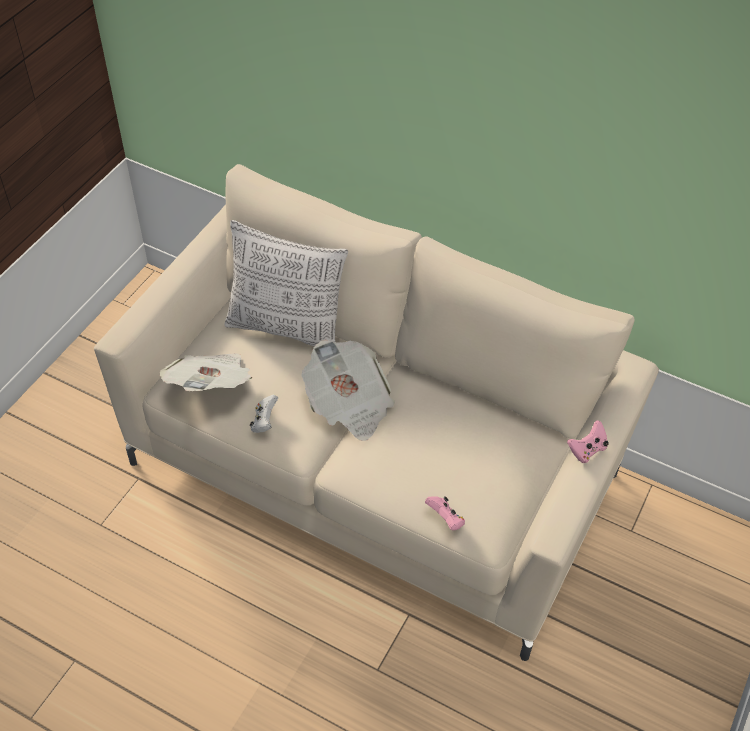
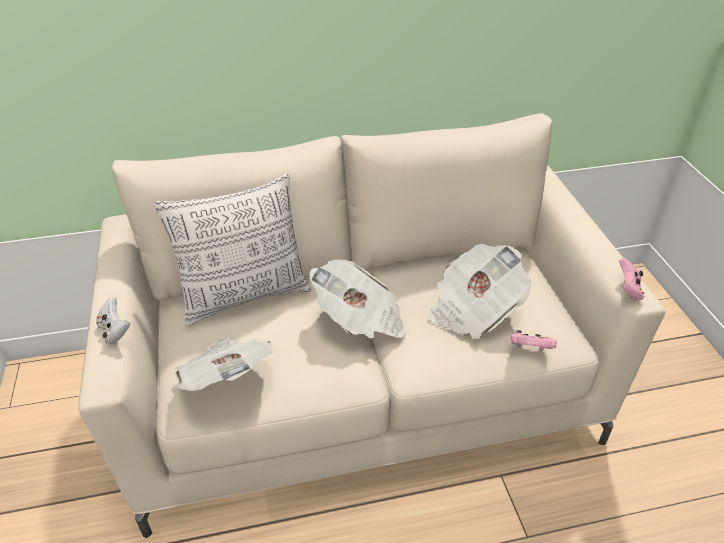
camera: 40 degrees left, 10 degrees down
(264, 422) = (307, 376): white game controller -> white game controller (115, 331)
(442, 456) = (473, 309): none -> newspaper
(587, 450) = (580, 230): pink game controller -> pink game controller (628, 290)

